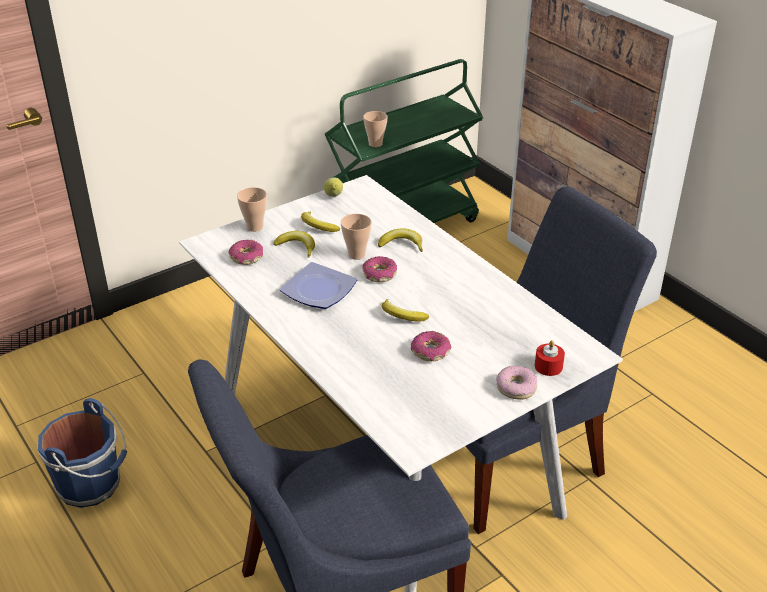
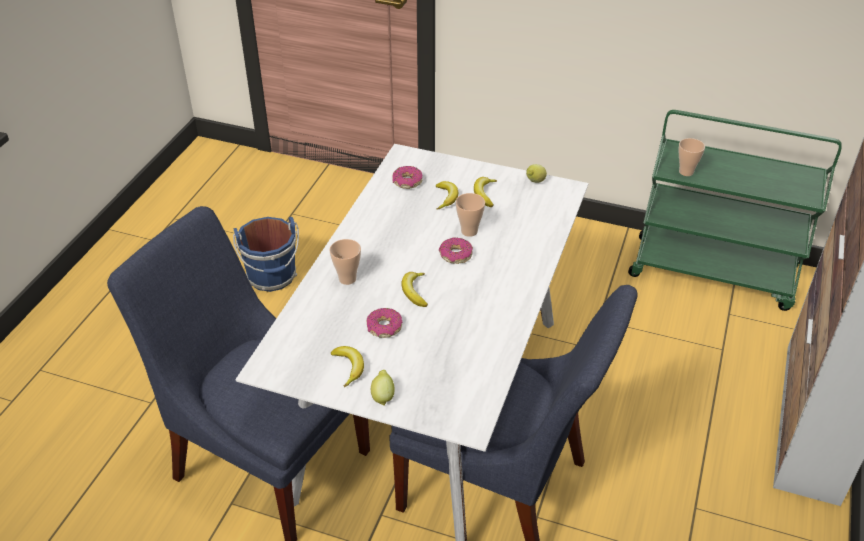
camera: 55 degrees right, 5 degrees up
(254, 227) = (449, 166): cup -> cup (347, 279)
(320, 290) = (405, 235): plate -> none
(401, 244) = (509, 248): banana -> banana (349, 367)
(516, 388) = (383, 396): donut -> lemon
(548, 366) = (428, 404): red candle -> none

